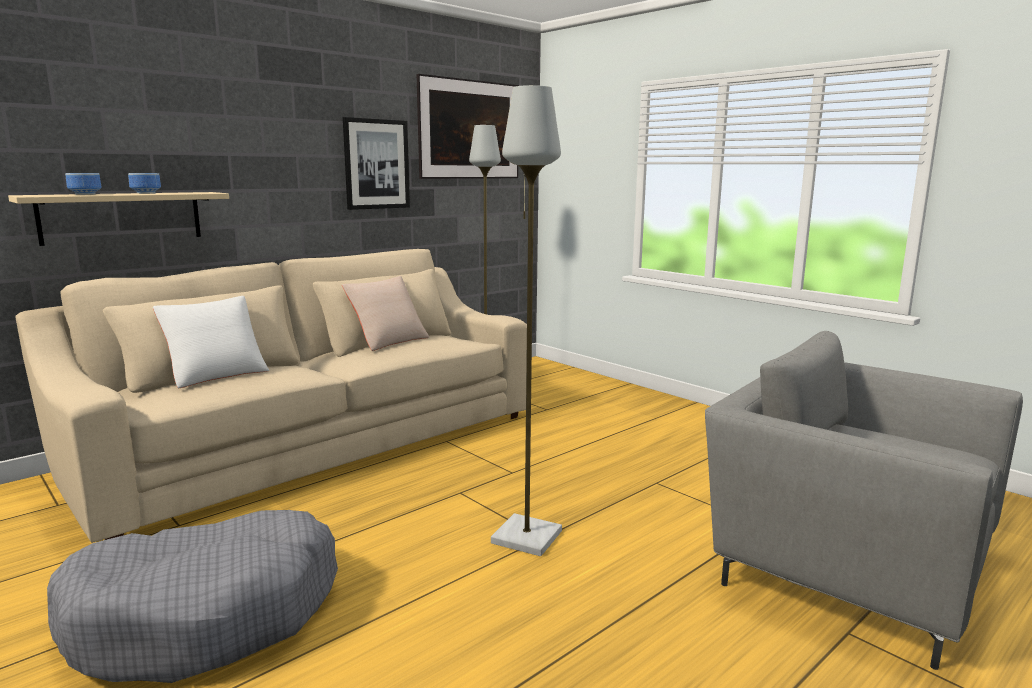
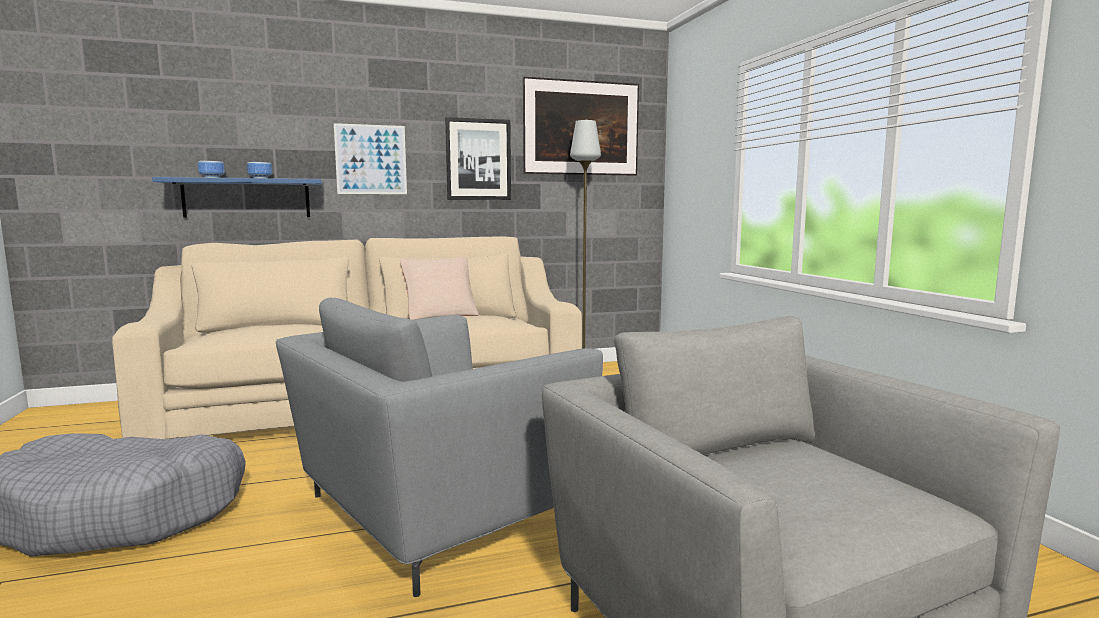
camera: 25 degrees right, 5 degrees down
(122, 217) = (247, 198): beige shelf -> blue shelf
(216, 374) = (266, 324): white pillow -> none
(266, 166) = (371, 159): none -> picture
(525, 537) = (434, 512): grey floor lamp -> grey armchair

